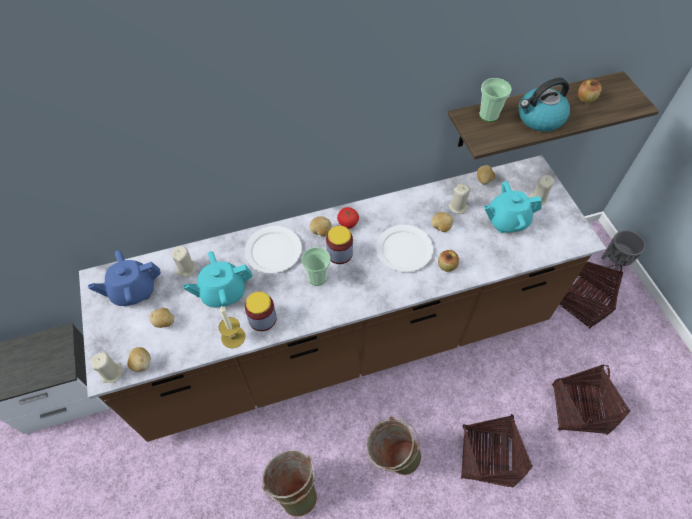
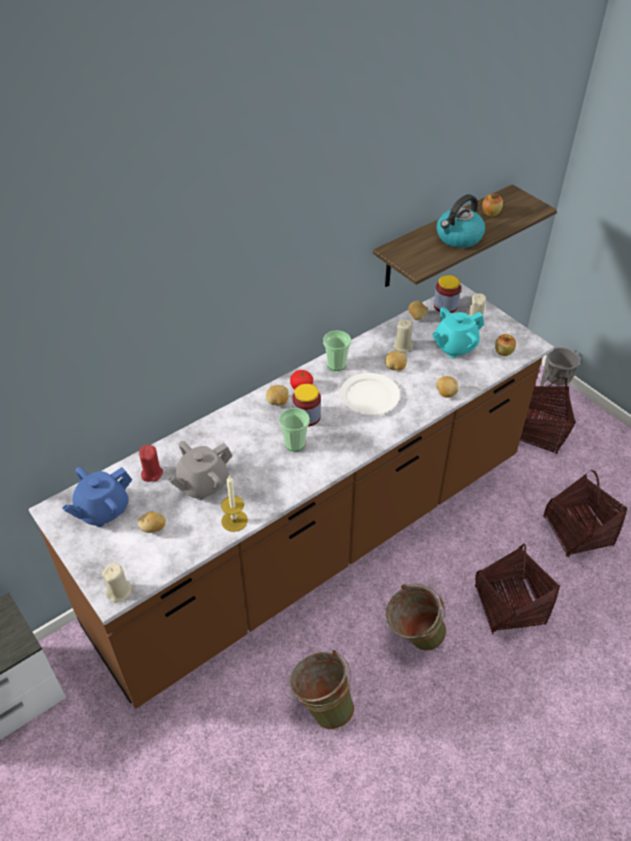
camera: 20 degrees left, 10 degrees down
(141, 363) = (148, 573): potato -> potato (445, 393)
(186, 269) = (152, 473): beige candle -> red candle
(223, 292) = (202, 484): turquoise teapot -> grey teapot
(262, 319) = (257, 496): jar -> jar (445, 306)
(273, 251) = (237, 432): white plate -> none
(446, 266) = (417, 399): apple -> apple (503, 352)
(488, 115) = (412, 245): cup -> cup (336, 364)

